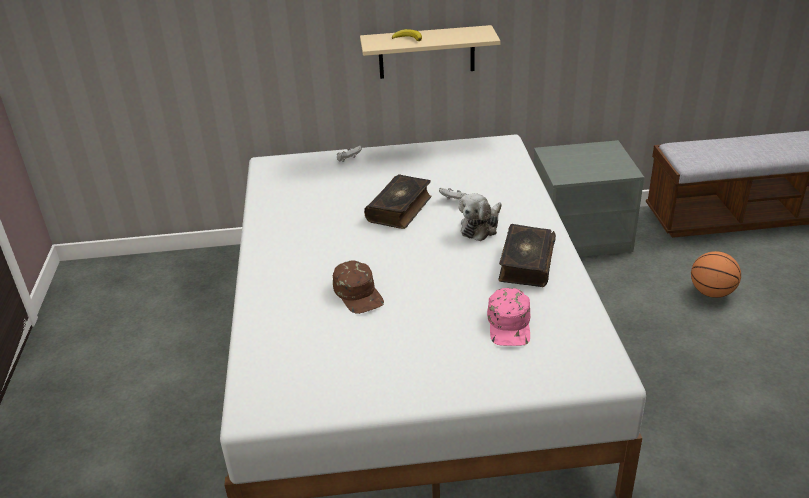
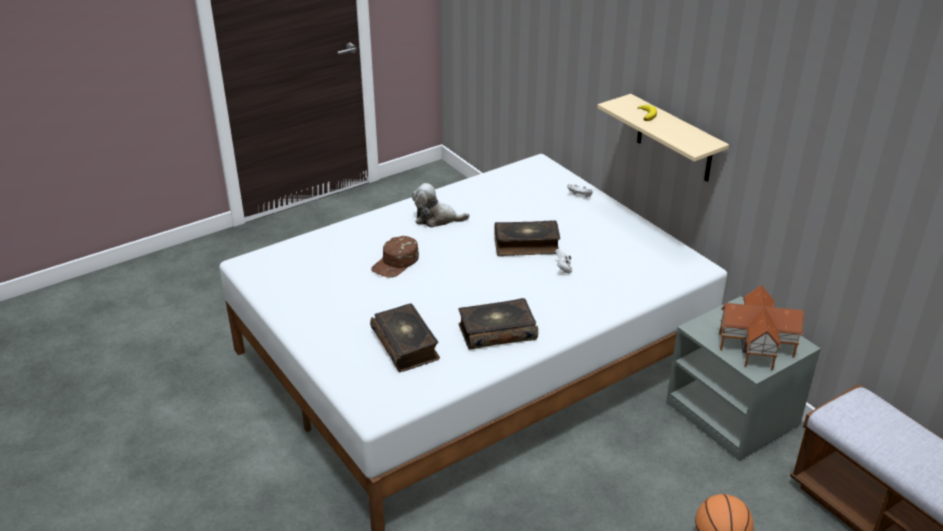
camera: 60 degrees right, 0 degrees up
(481, 227) = (534, 293): plush toy -> plush toy (436, 219)
(510, 324) = (406, 345): pink cap -> book
(600, 161) = (757, 346): none -> toy house

